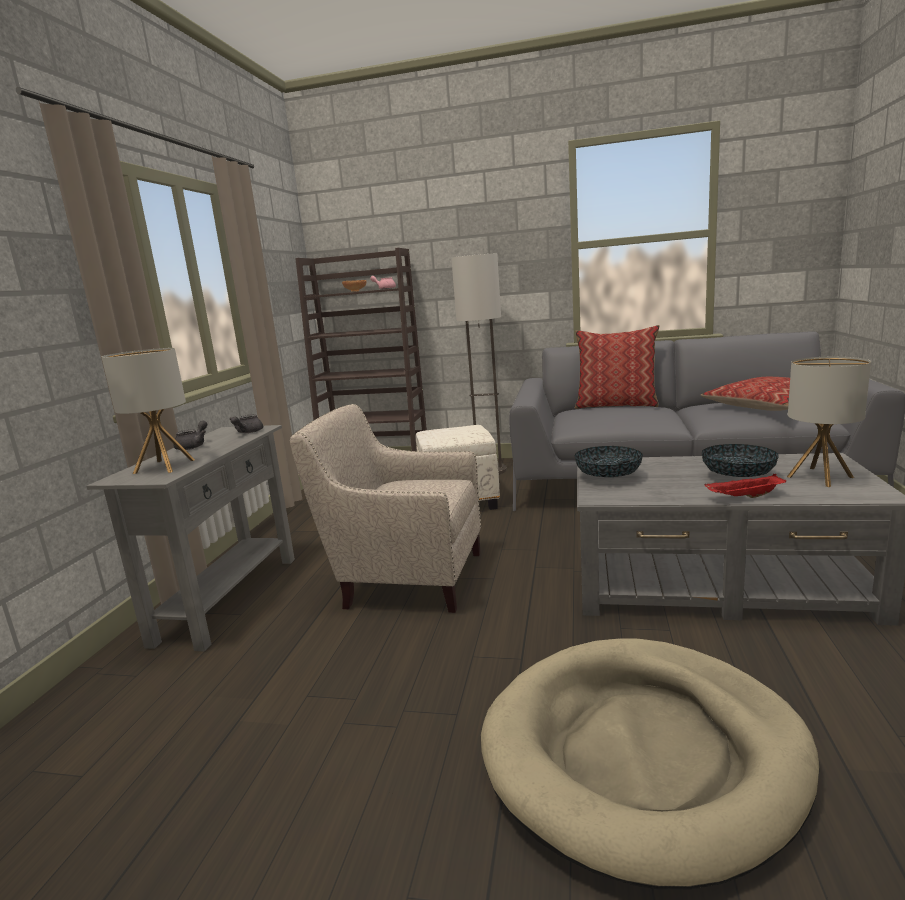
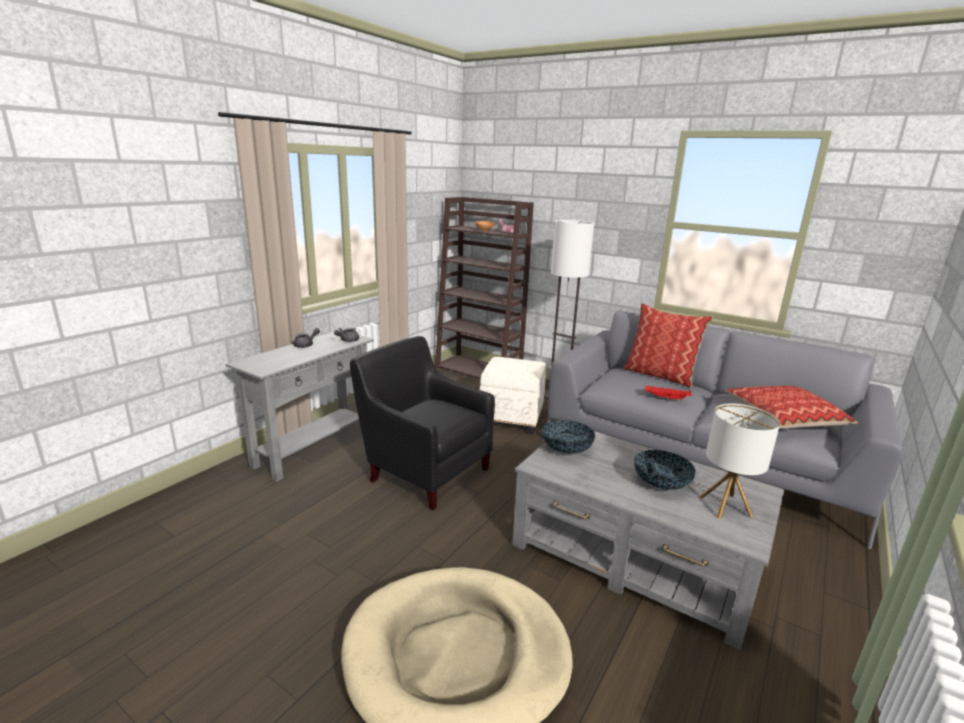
camera: 20 degrees right, 5 degrees up
(165, 466) = (275, 360): table lamp -> none
(406, 577) = (425, 470): beige armchair -> black armchair
(744, 497) = (639, 504): red tray -> red tray (666, 398)

